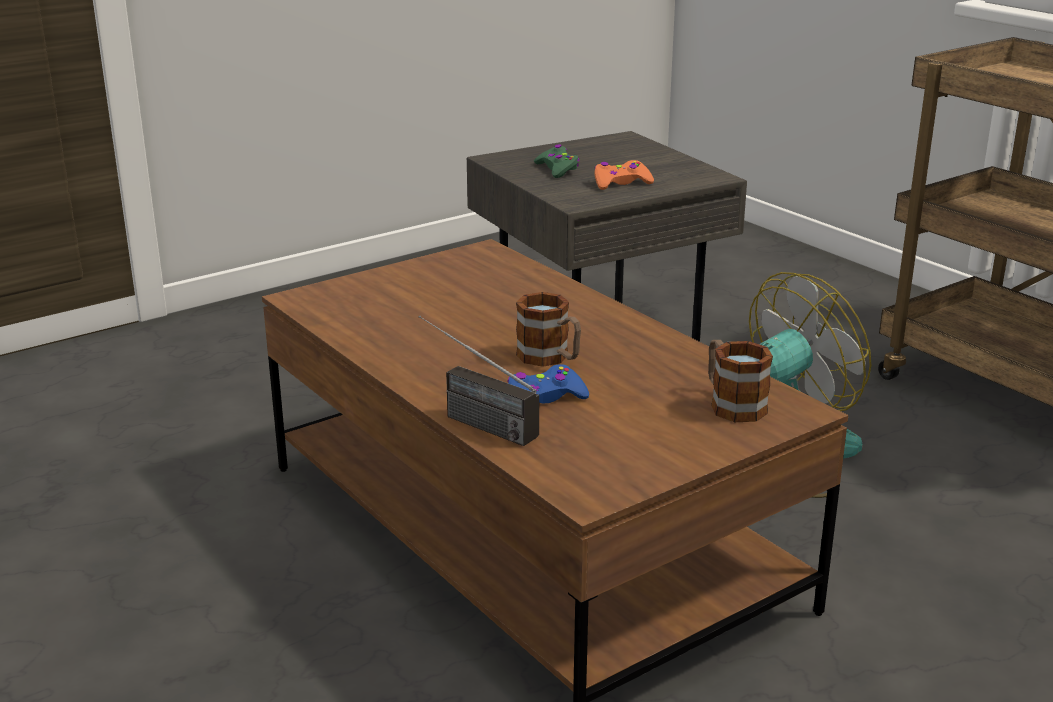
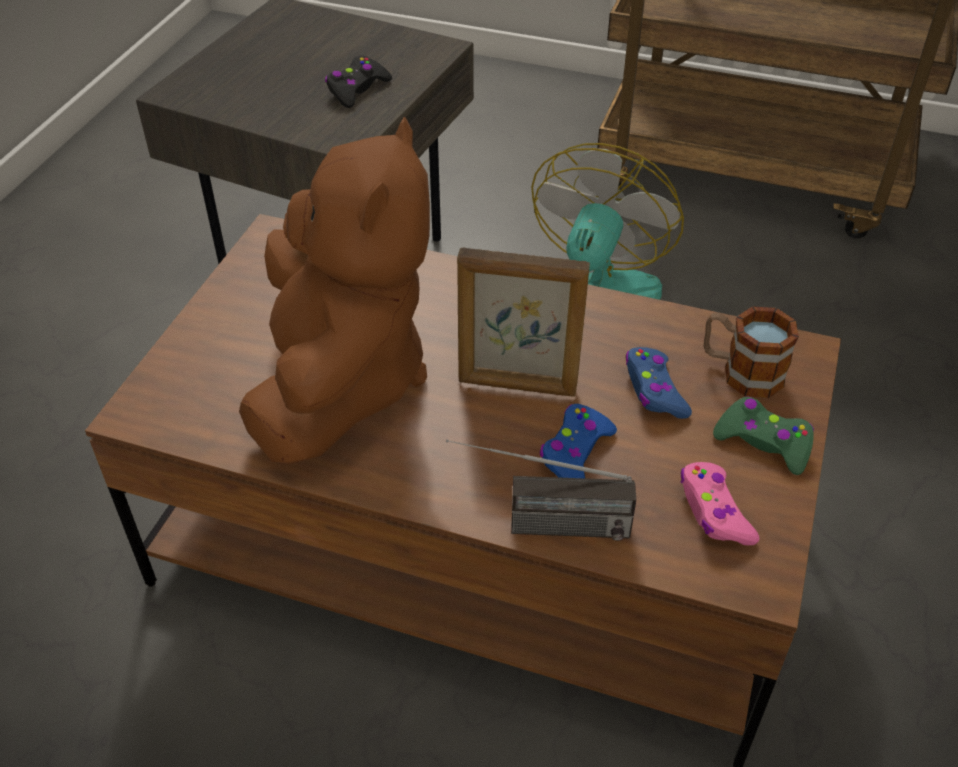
camera: 35 degrees left, 20 degrees up
(434, 322) = (340, 382): none -> brown plush toy
(550, 358) = (517, 385): mug -> picture frame
(557, 169) = (265, 88): green game controller -> green game controller (763, 442)
(604, 456) = (714, 511): none -> pink game controller
(621, 183) = (357, 89): orange game controller -> black game controller
(648, 391) = (654, 390): none -> blue game controller

